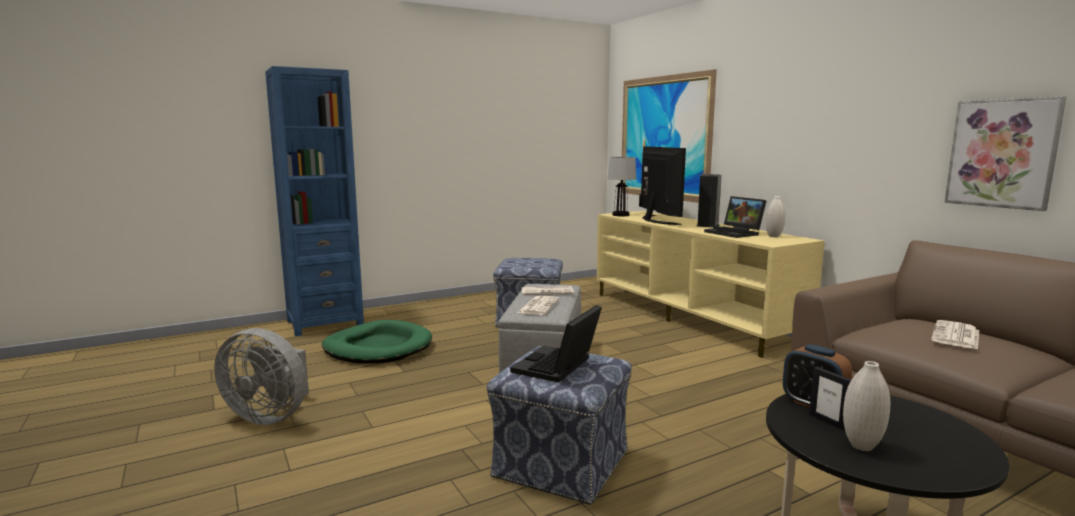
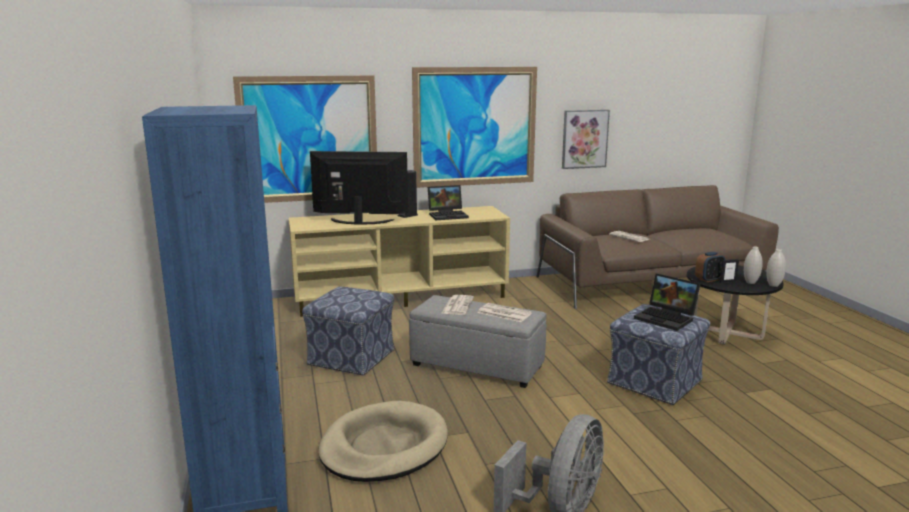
camera: 75 degrees left, 5 degrees up
(378, 347) = (384, 446): green dog bed -> beige dog bed
(621, 215) = (311, 226): table lamp -> none
(773, 236) = (469, 211): white vase -> white vase (773, 285)
(815, 128) = (475, 127): none -> picture

